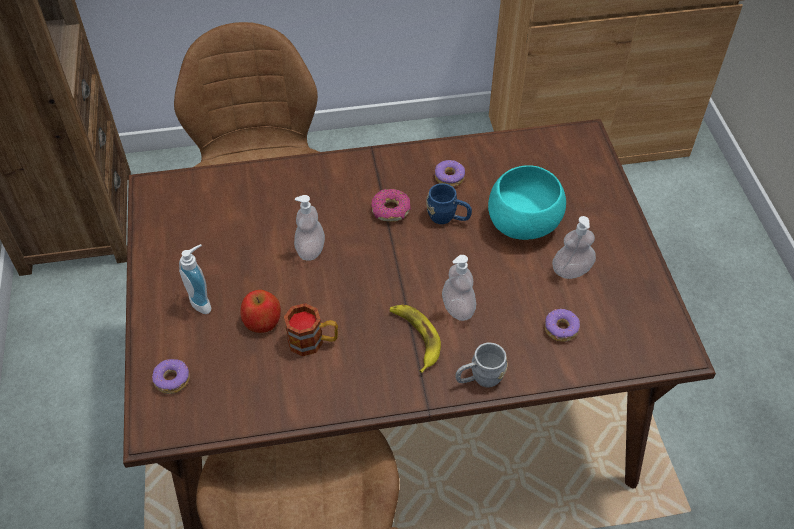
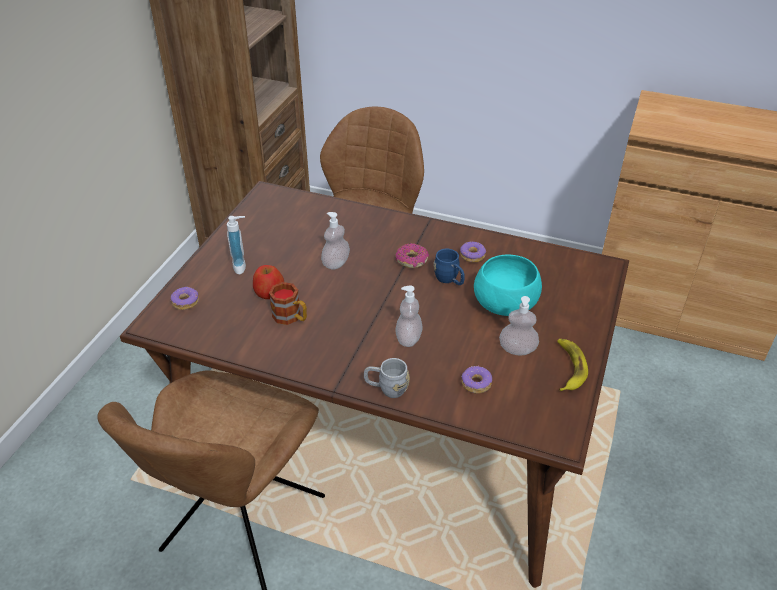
camera: 30 degrees right, 10 degrees down
(415, 337) = (362, 344): banana -> banana (568, 367)

